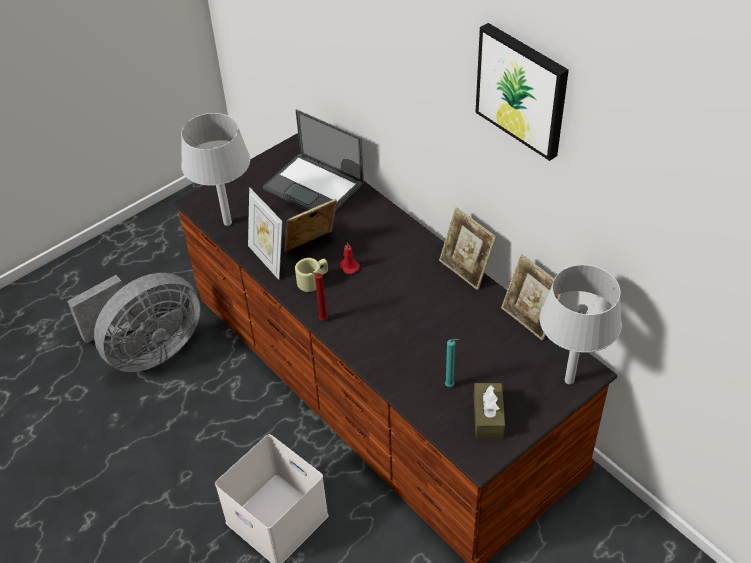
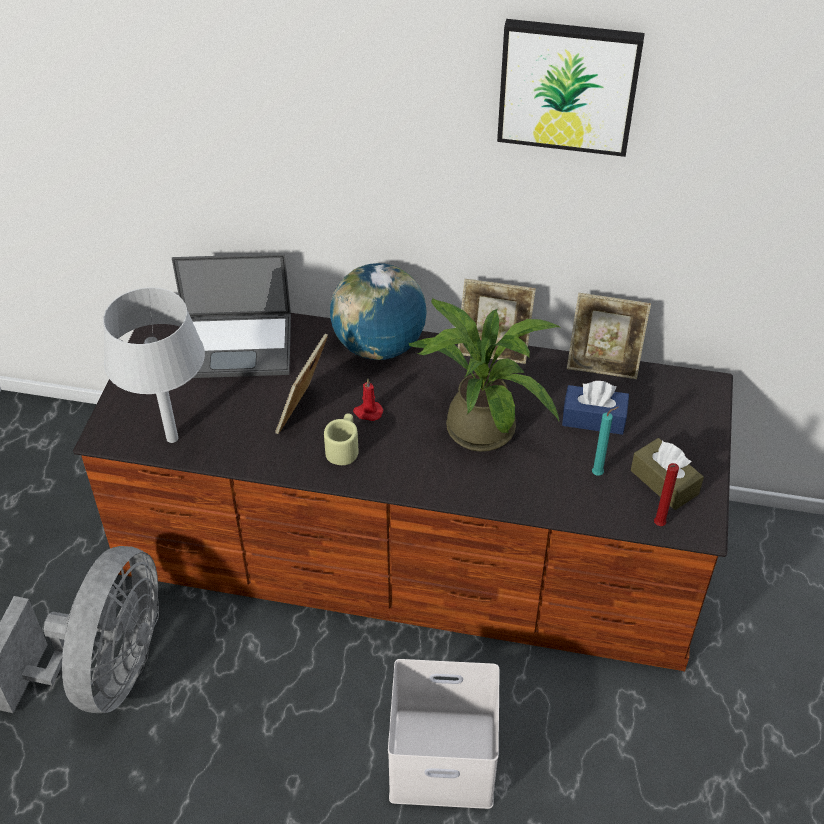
camera: 40 degrees left, 0 degrees up
(268, 259) = (267, 453): picture frame -> none
(321, 319) = (397, 484): red candle -> red candle (658, 525)
(396, 230) = (379, 346): none -> globe
(408, 310) = (478, 422): none -> potted plant
(485, 349) = (594, 418): none -> blue tissue box
(569, 380) = (698, 403): grey table lamp -> none

